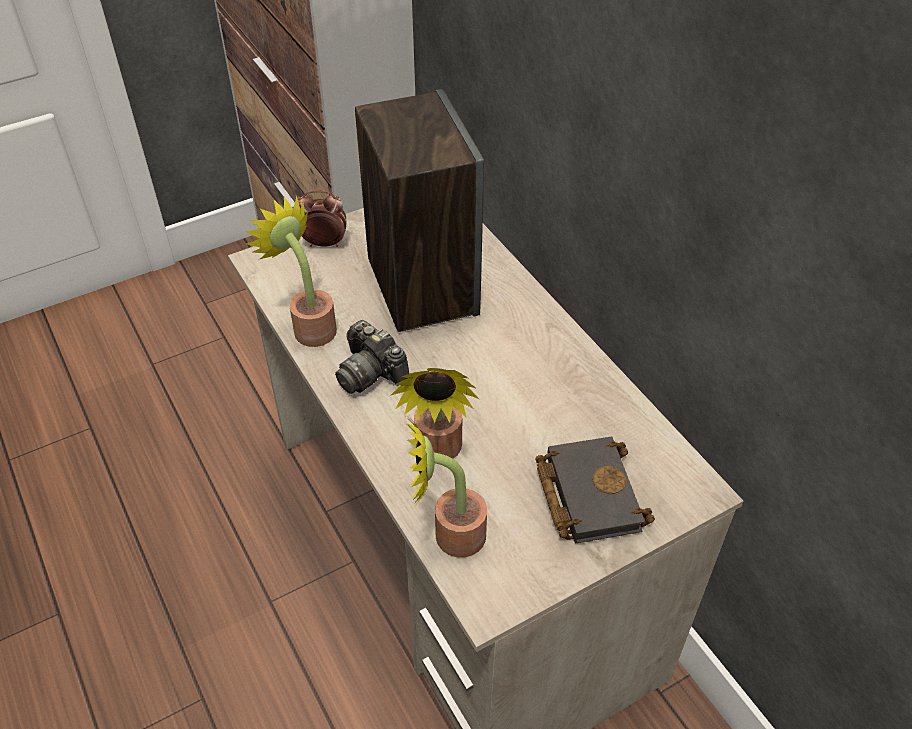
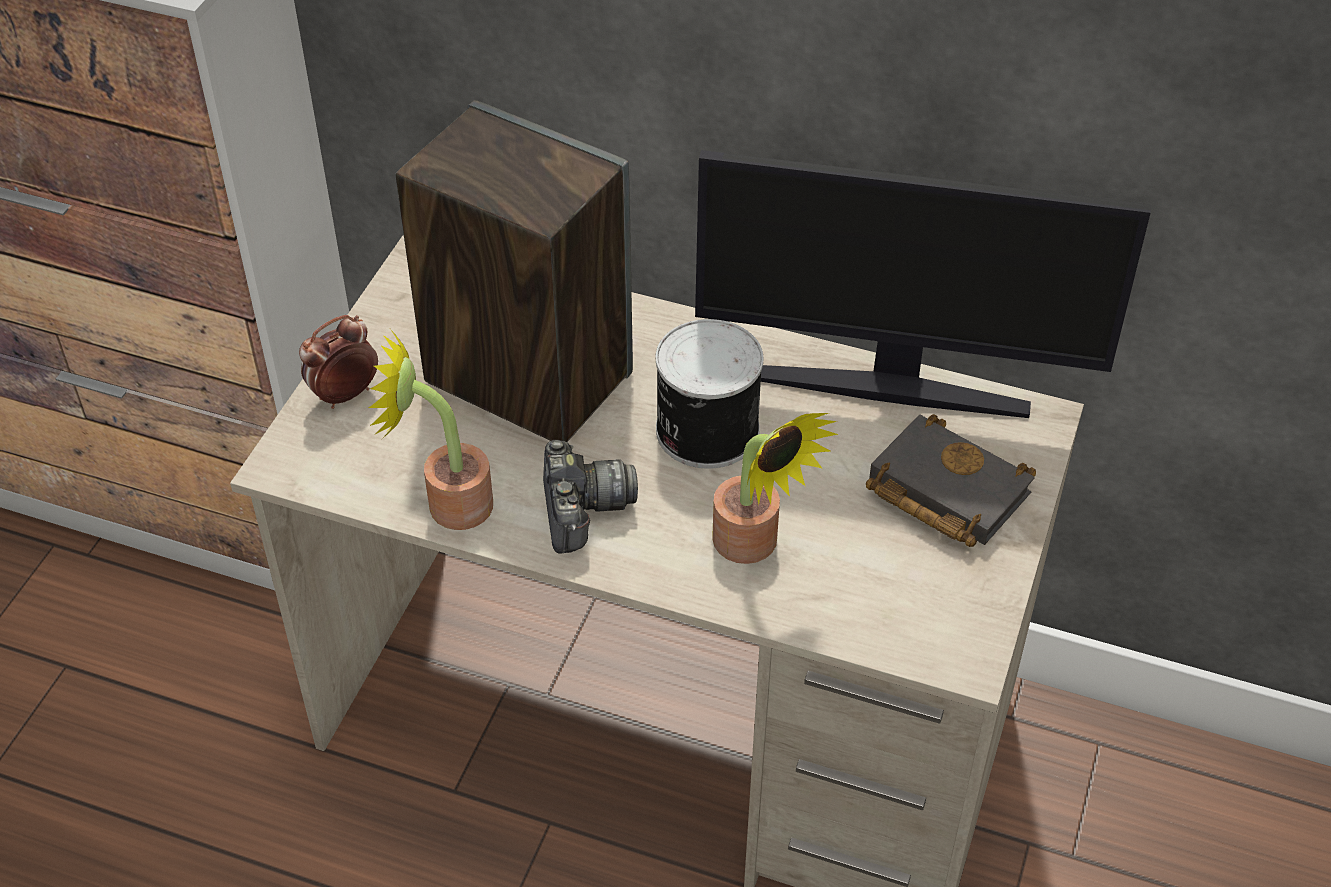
camera: 40 degrees left, 0 degrees up
(371, 372) = (582, 510): camera -> camera turned 105 degrees counterclockwise
(449, 536) = (860, 622): potted plant -> none
(484, 370) = (704, 430): none -> can
(625, 413) = (894, 386): none -> monitor

